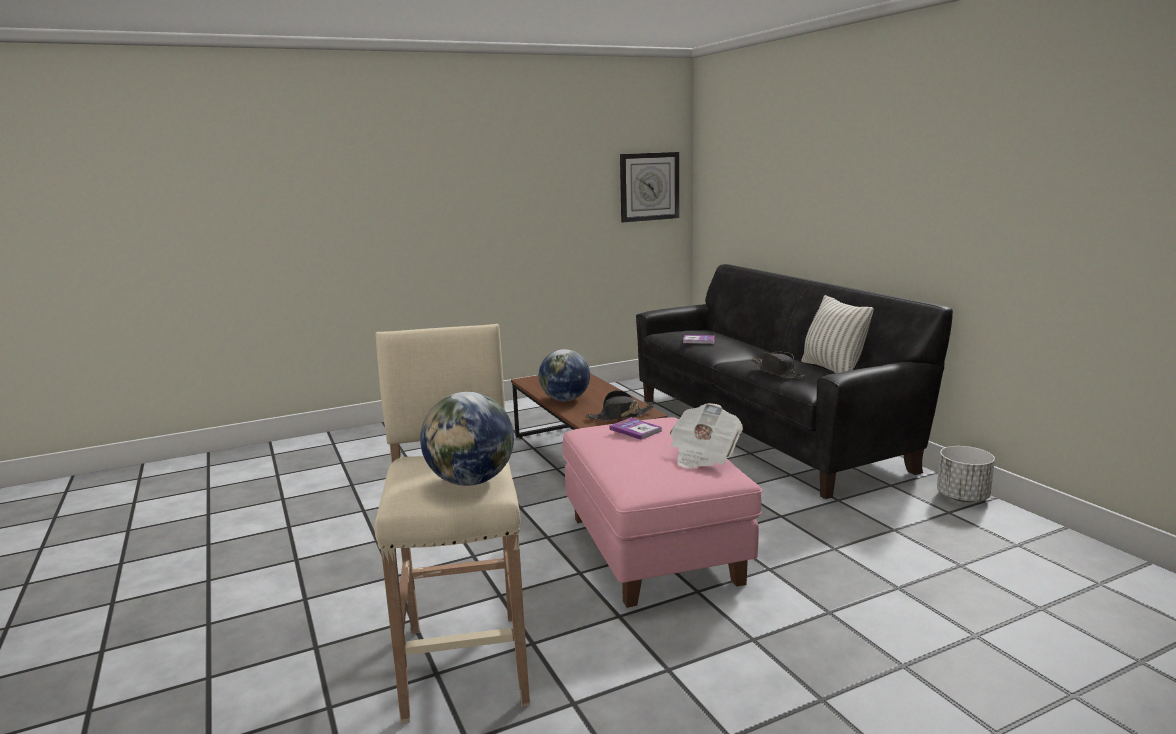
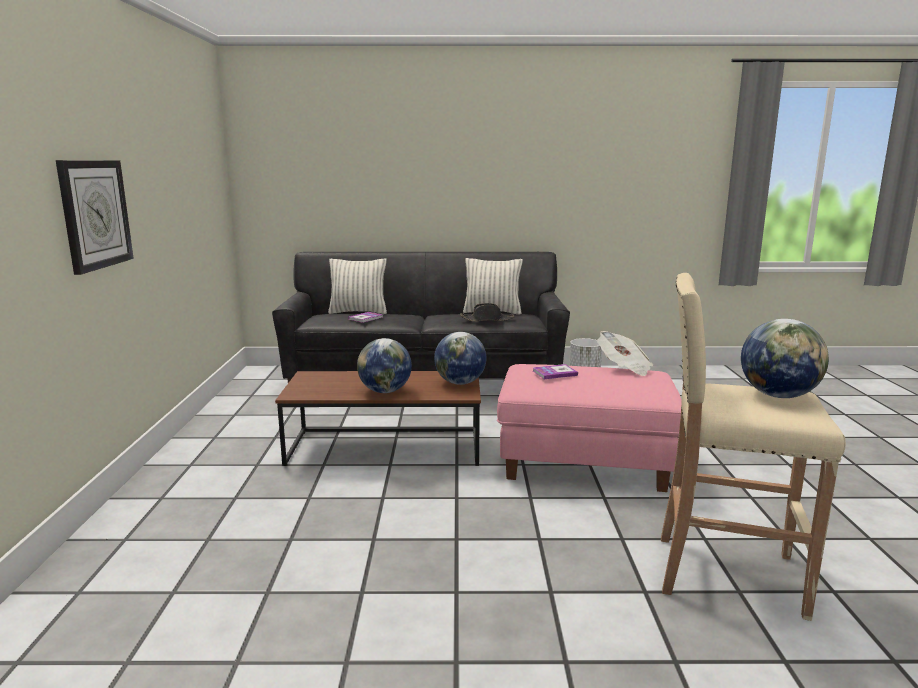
camera: 65 degrees left, 0 degrees up
(620, 416) = (460, 383): black hat -> globe
(649, 186) = (210, 178): wall clock -> wall clock (95, 214)
(728, 335) = (358, 312): none -> pillow

